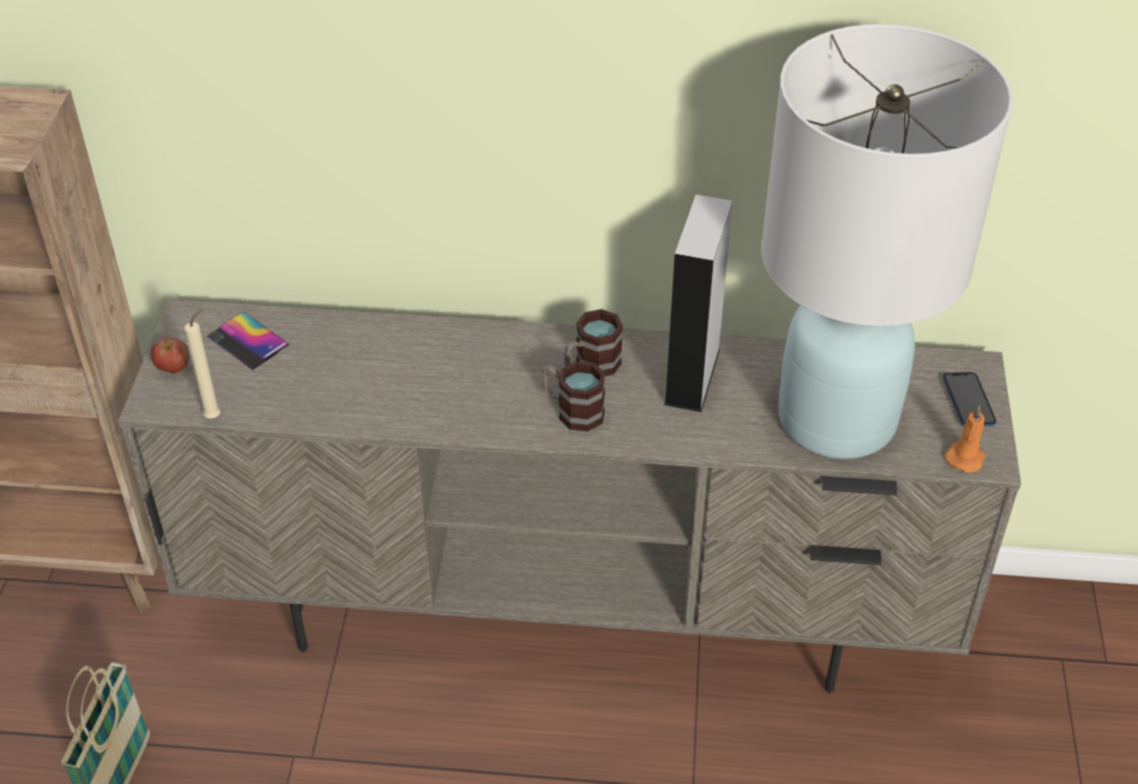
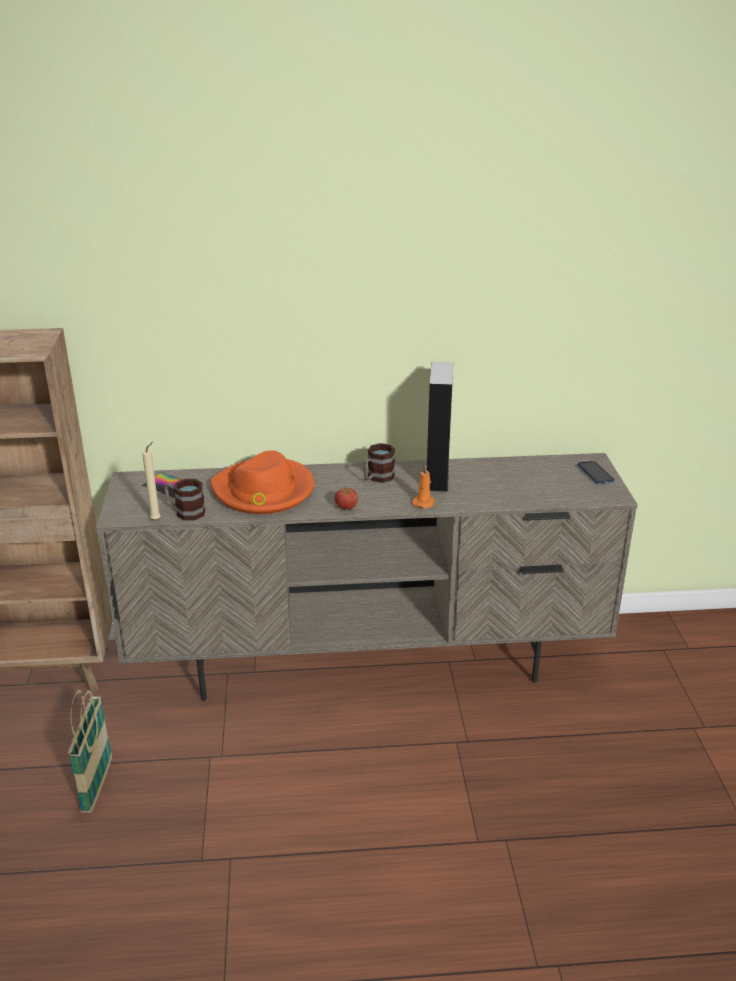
camera: 10 degrees left, 15 degrees down
(173, 368) = (124, 501): apple -> apple (346, 507)
(398, 373) = (263, 491): none -> orange hat
(572, 410) = (373, 497): mug -> mug (185, 512)
(836, 419) = (525, 487): white table lamp -> none
(966, 456) = (603, 496): orange candle -> orange candle (424, 502)

